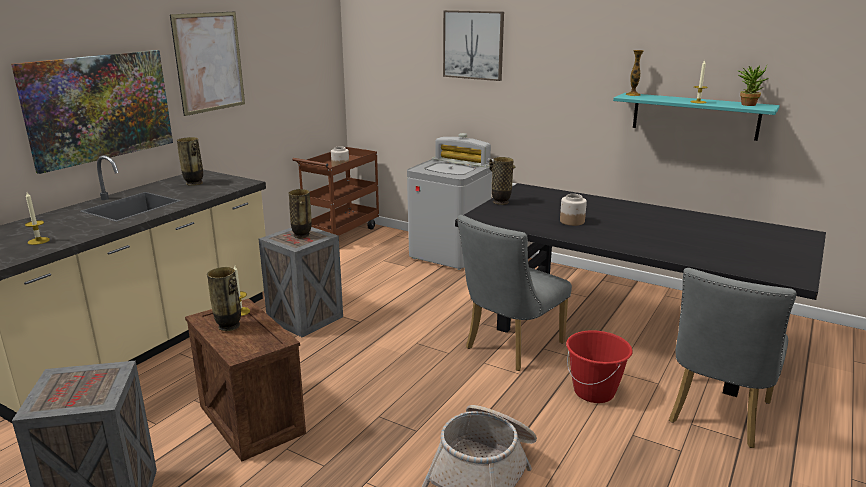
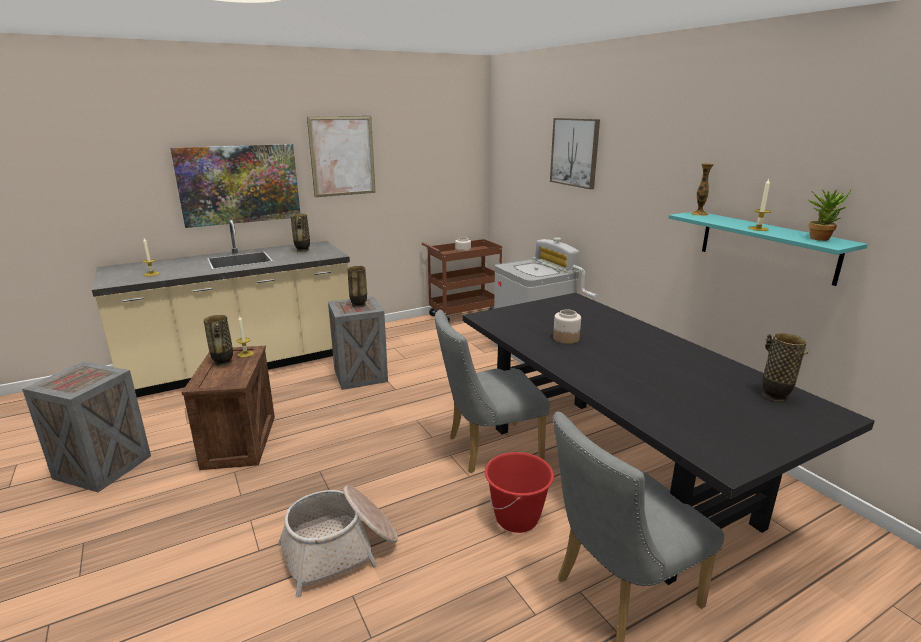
camera: 30 degrees right, 0 degrees up
(500, 202) = (528, 307): vase -> vase (774, 396)

